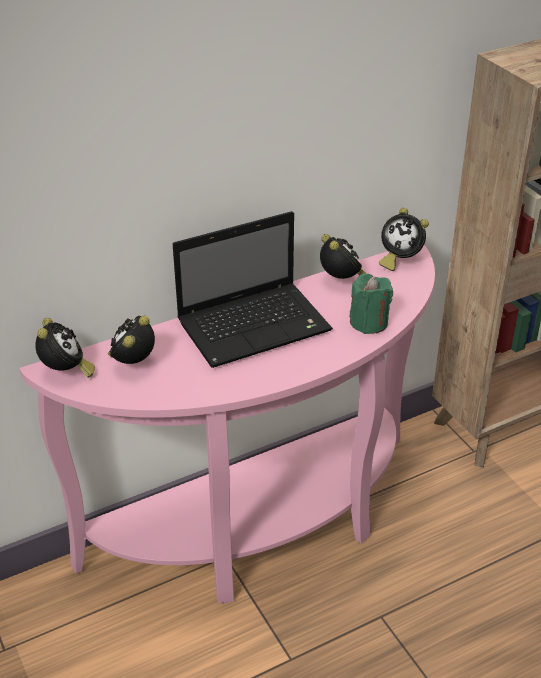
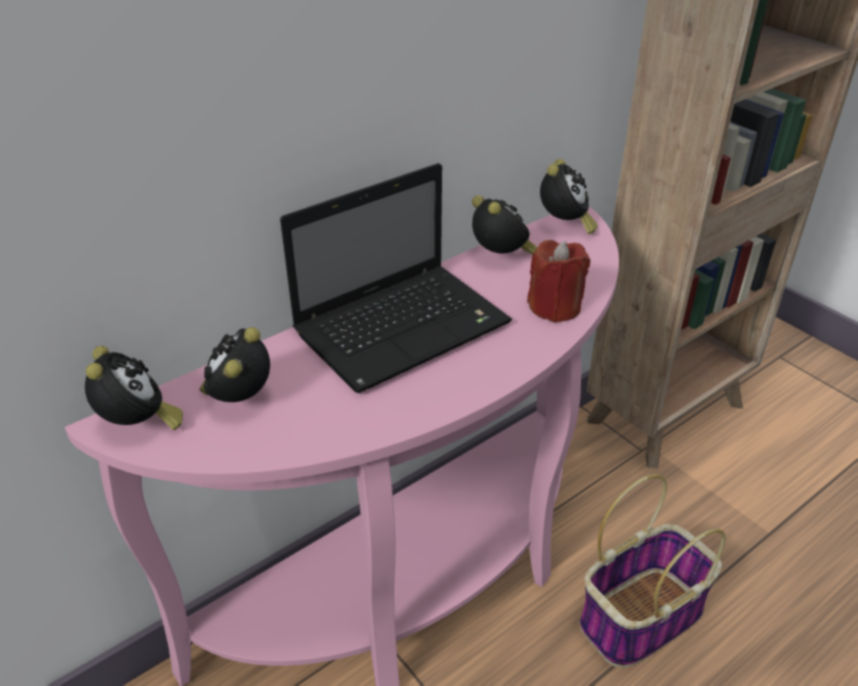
camera: 10 degrees left, 0 degrees up
(369, 322) = (555, 307): green candle -> red candle
(399, 260) = (564, 225): alarm clock -> alarm clock turned 90 degrees counterclockwise
(434, 575) = (641, 616): none -> basket

